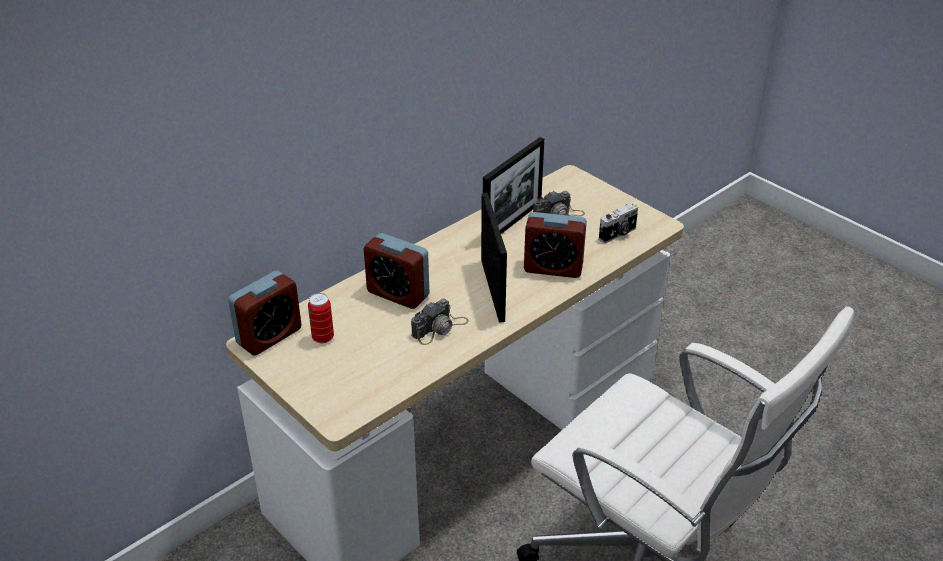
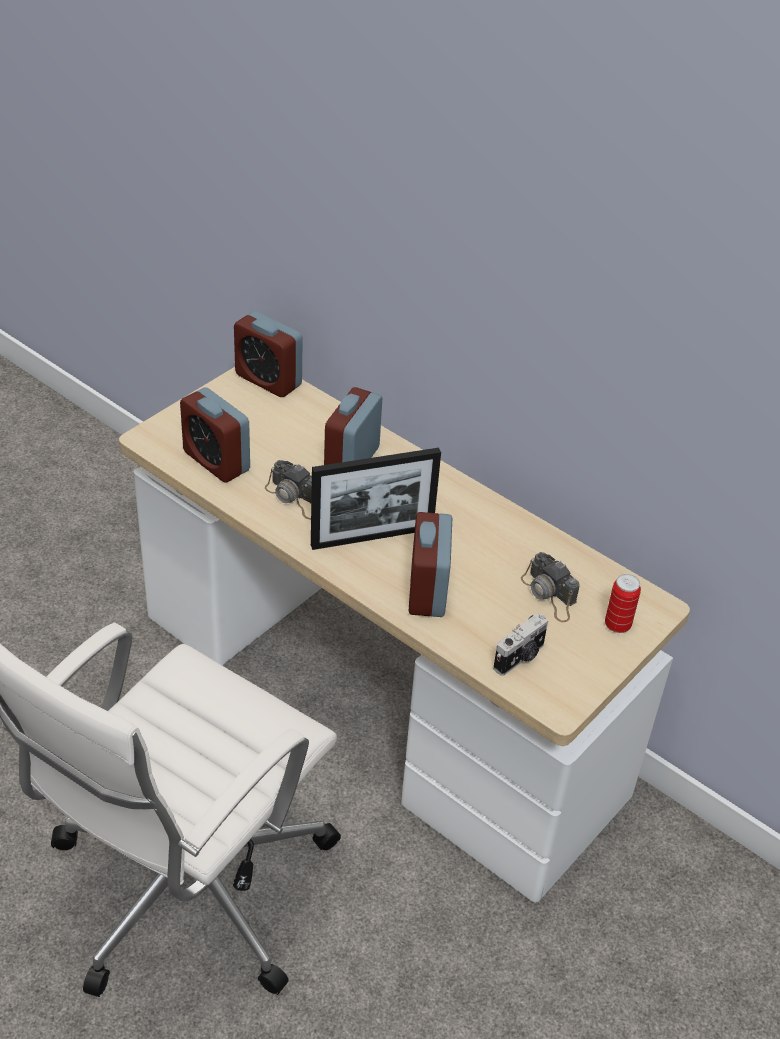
camera: 80 degrees right, 5 degrees up
(323, 337) = (269, 415): can -> can (617, 625)
(382, 373) = (216, 461): none -> alarm clock
(512, 222) = (520, 550): picture frame -> none
(618, 234) = (520, 658): camera -> camera turned 90 degrees counterclockwise

